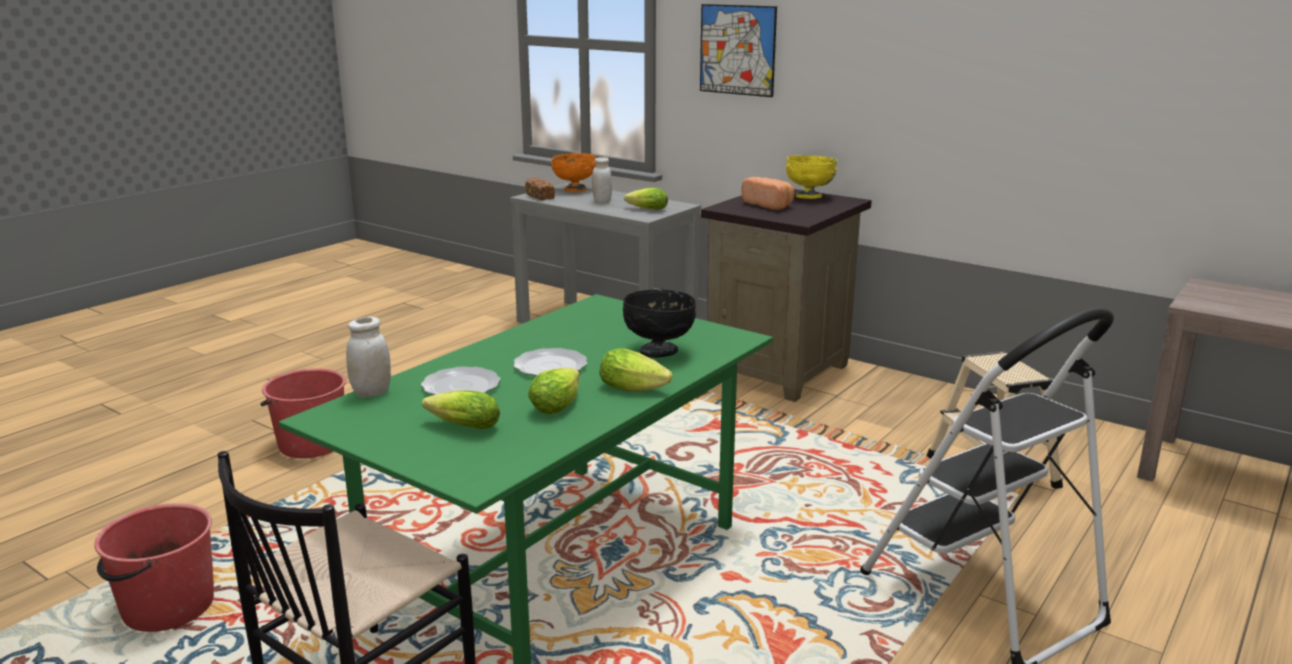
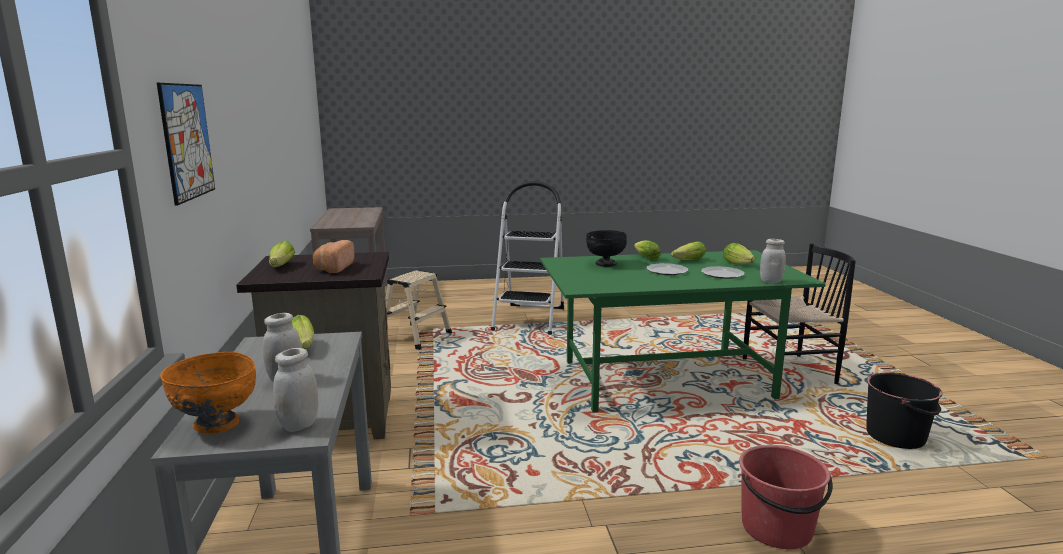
camera: 135 degrees left, 5 degrees down
(167, 607) = (896, 436): red bucket -> black bucket
(540, 196) = (299, 425): bread -> white jar
(809, 197) = (280, 266): yellow bowl -> lettuce

